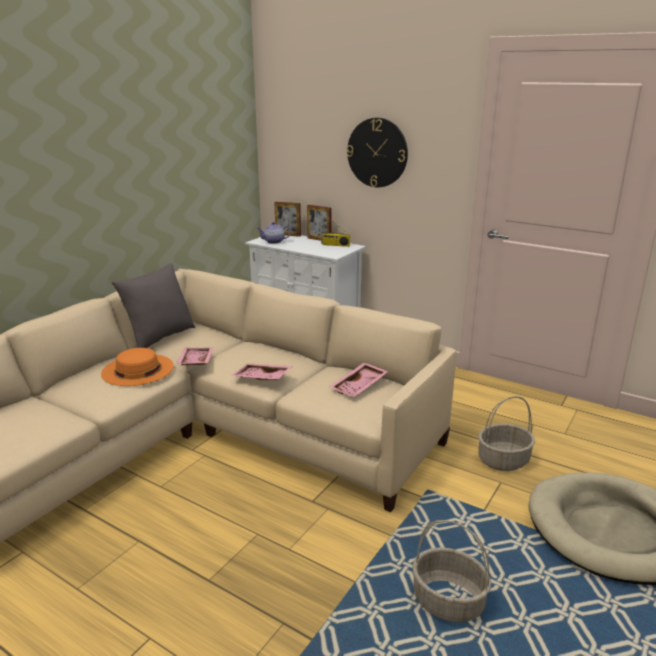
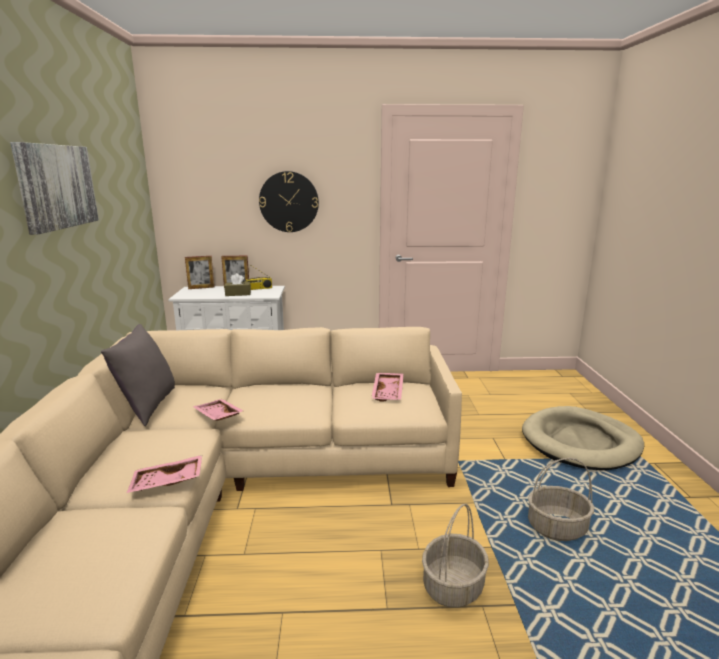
camera: 35 degrees left, 5 degrees down
(117, 135) = (56, 186): none -> picture
(137, 369) = (166, 440): orange hat -> none
(261, 378) = (302, 410): pink tray -> pink tray (167, 483)
(274, 242) = (198, 294): teapot -> none
(307, 247) = (238, 294): none -> brown tissue box
(503, 461) = (478, 424): basket -> basket (453, 587)

